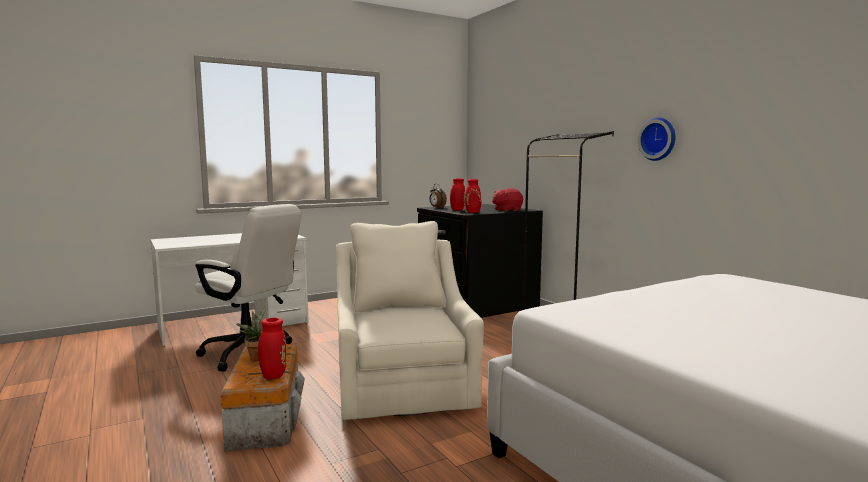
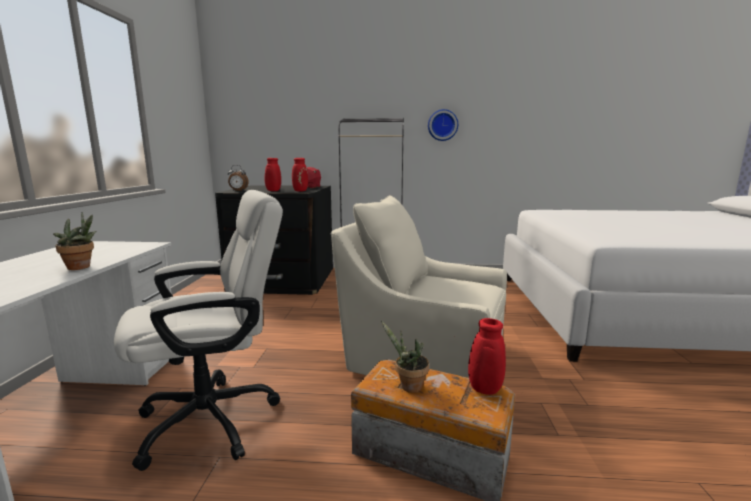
camera: 55 degrees left, 5 degrees up
(234, 241) = (82, 267): none -> potted plant

